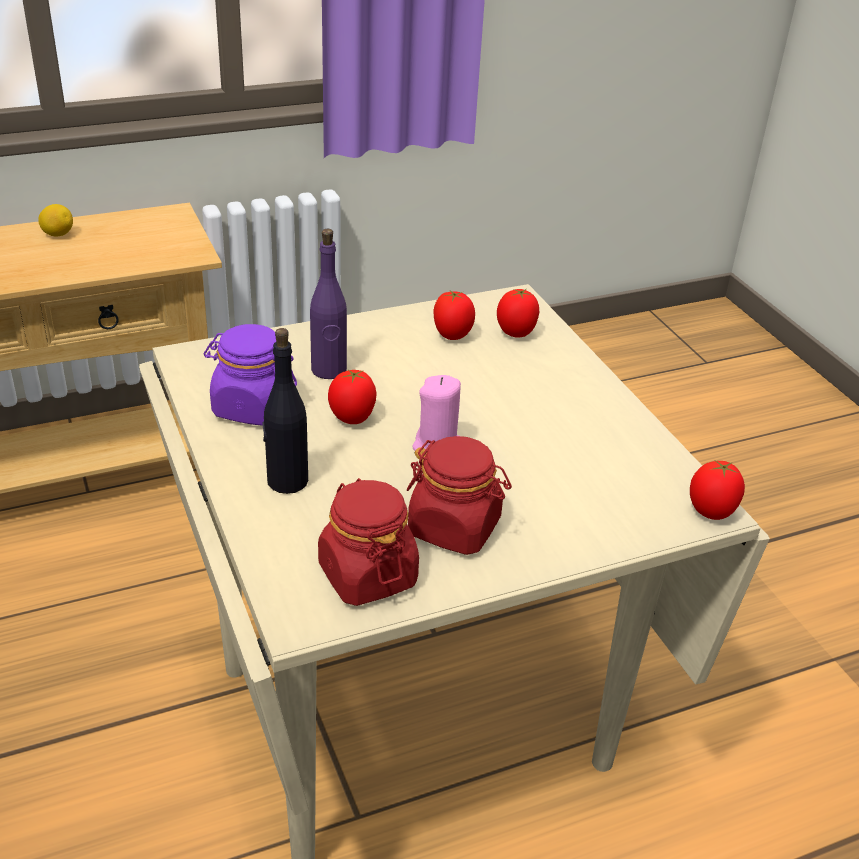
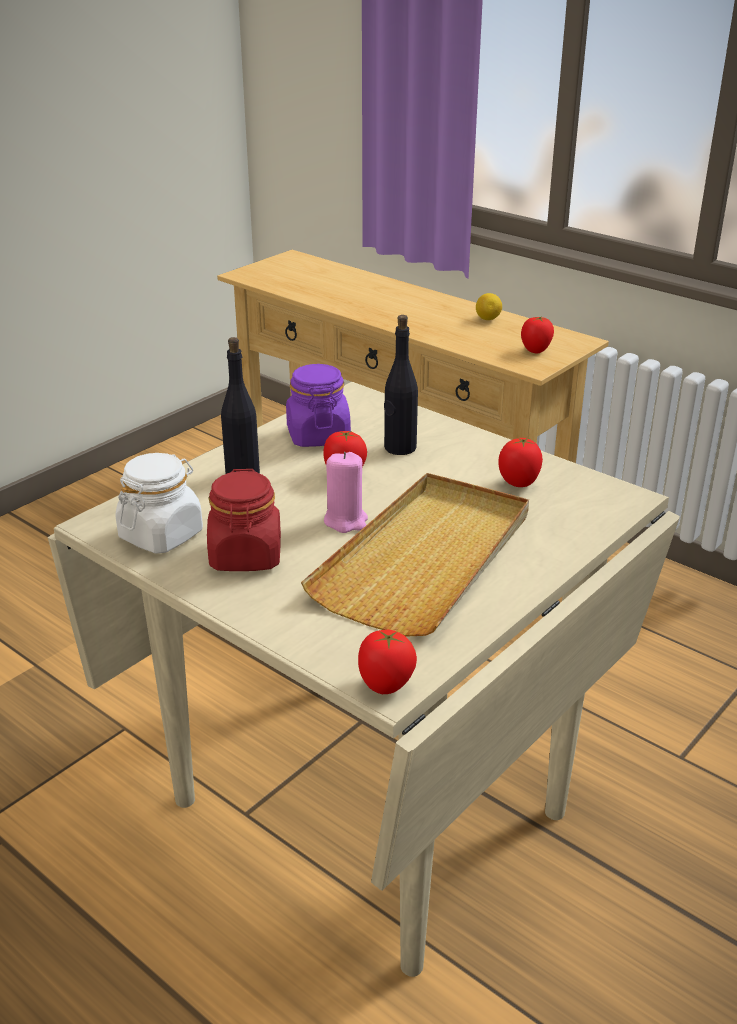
camera: 65 degrees right, 5 degrees down
(329, 370) = (399, 448): purple bottle -> black bottle
(367, 575) = (161, 535): red jar -> white jar
(516, 334) = (565, 512): tomato -> tomato (535, 351)
(536, 425) = (426, 558): none -> beige tray

